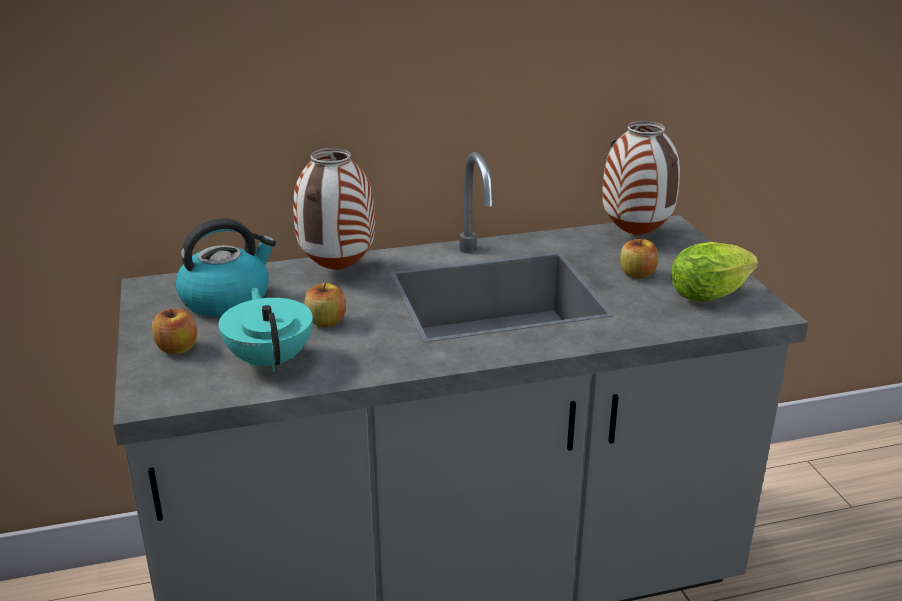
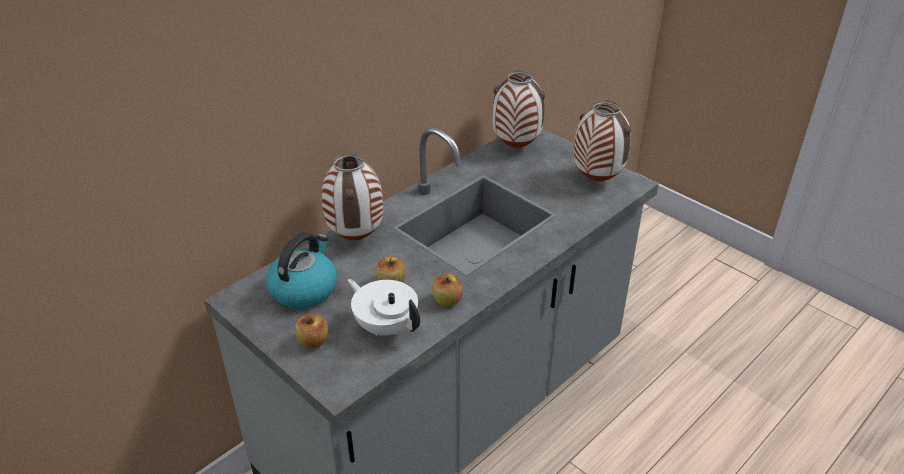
camera: 30 degrees left, 10 degrees up
(270, 360) = (386, 326): turquoise teapot -> white teapot
(637, 274) = (543, 178): apple -> apple (447, 300)
(712, 294) = (596, 180): lettuce -> vase

